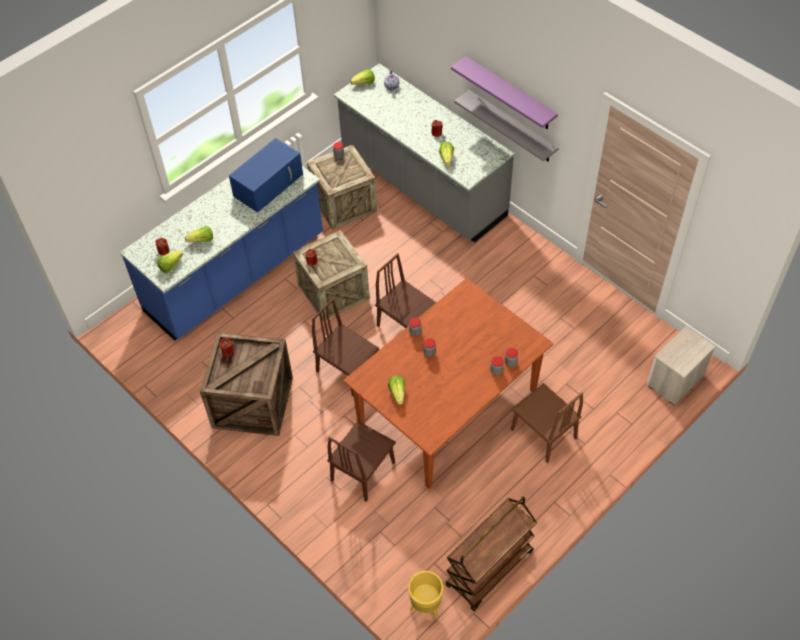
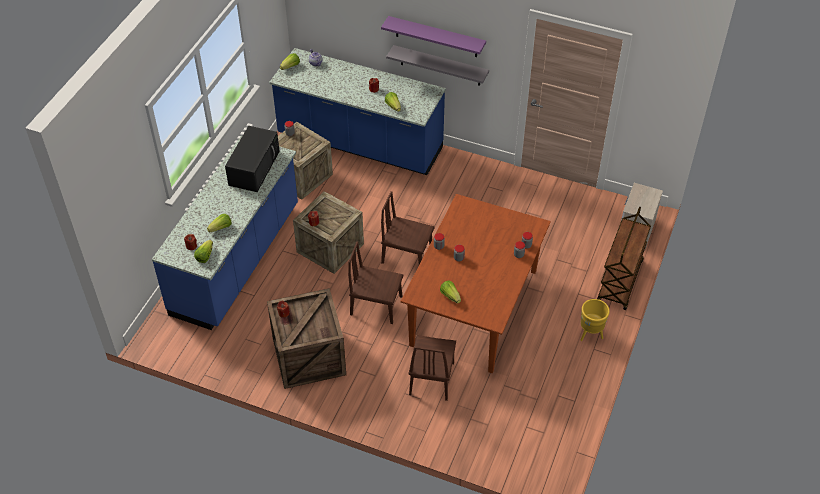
camera: 25 degrees left, 5 degrees down
(269, 184) = (254, 167): blue microwave -> black microwave
(422, 185) = (360, 143): grey counter -> blue counter
(425, 607) = (537, 461): yellow planter -> yellow planter (590, 335)
(489, 570) = (572, 416): brown cart -> brown cart (620, 282)
(543, 433) = (559, 301): brown chair -> none

